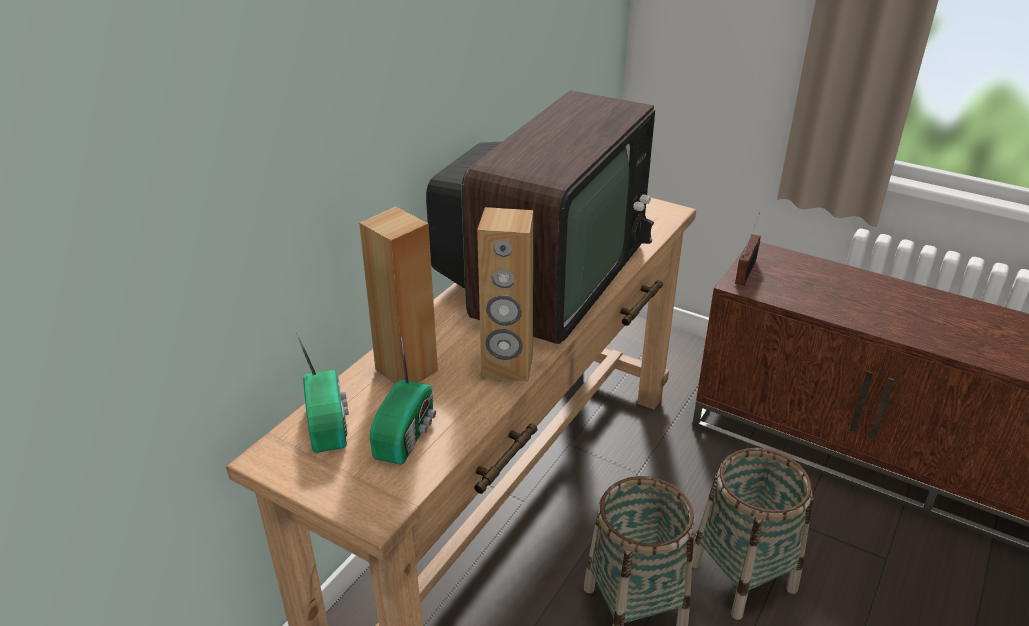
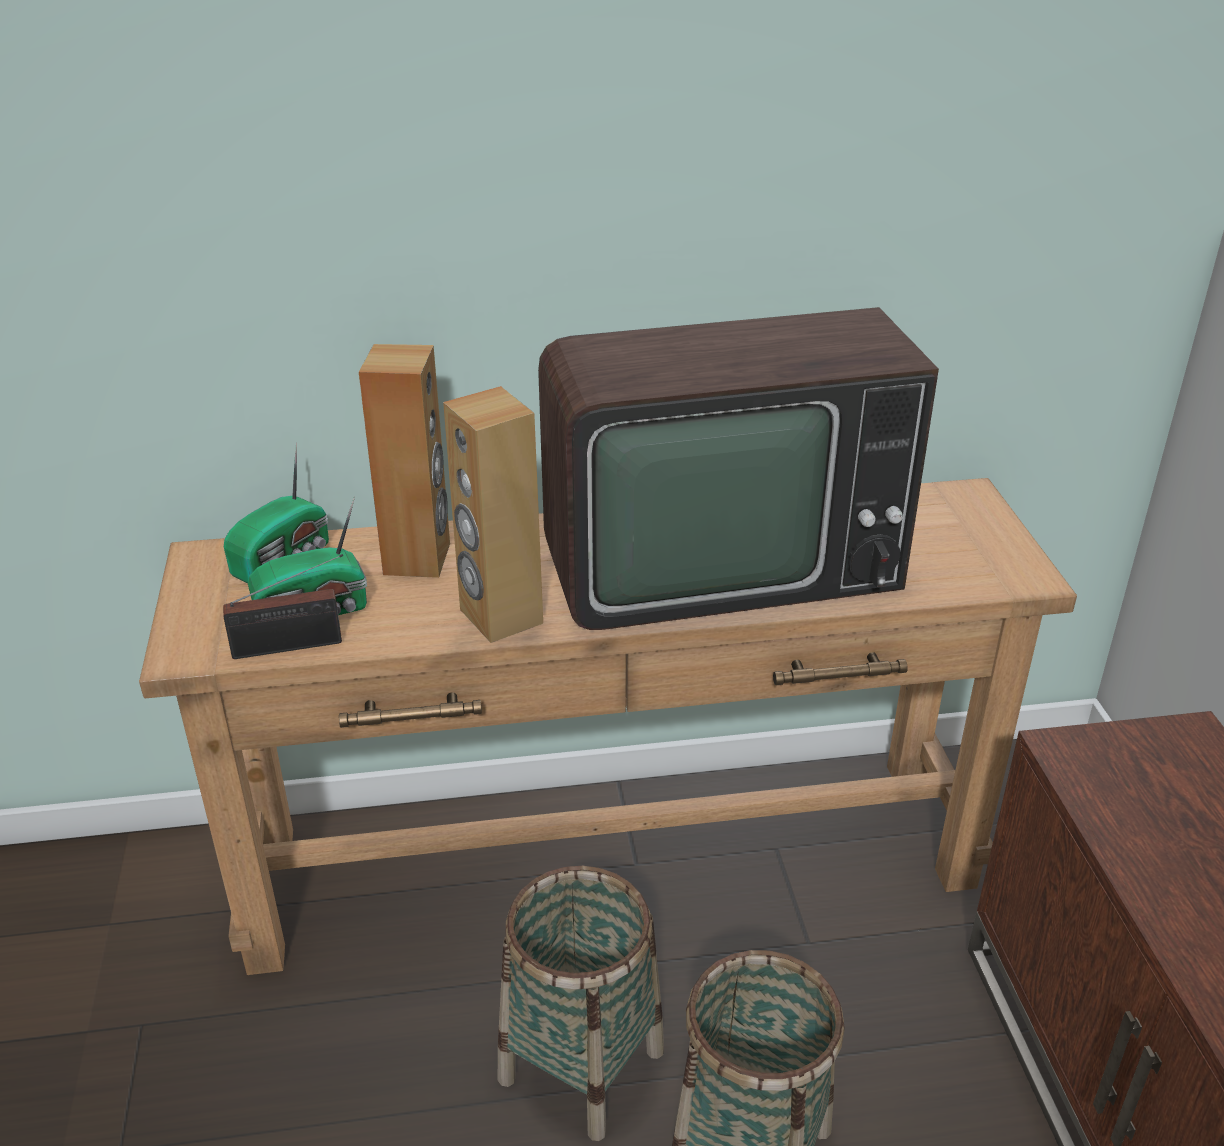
camera: 50 degrees right, 0 degrees up
(747, 270) = (1116, 742): radio -> radio (294, 645)

